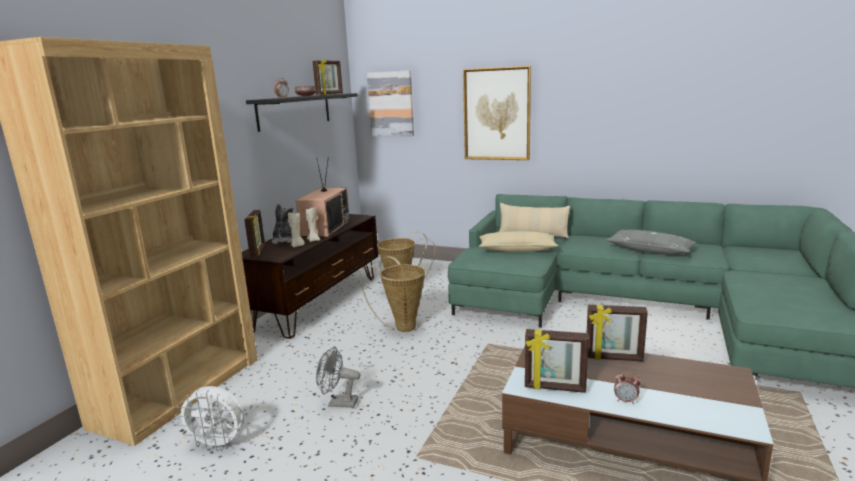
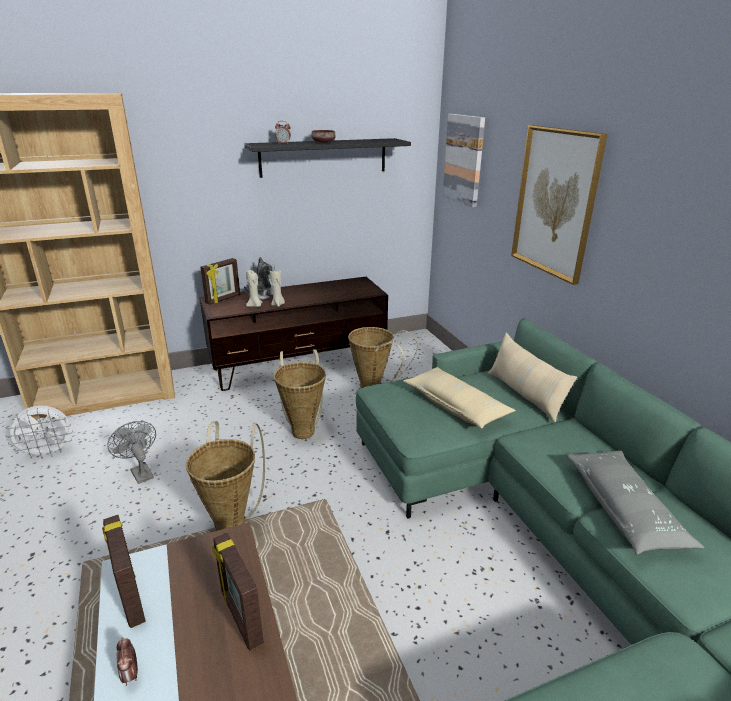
camera: 45 degrees right, 10 degrees up
(218, 444) = (48, 453): white fan -> white fan turned 75 degrees counterclockwise
(325, 228) = (317, 293): television -> none
(330, 94) = (375, 140): picture frame -> none
(462, 381) = (233, 521): none -> basket

